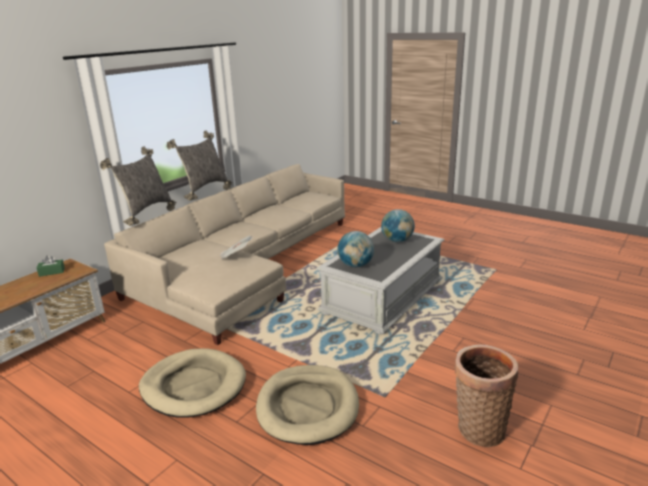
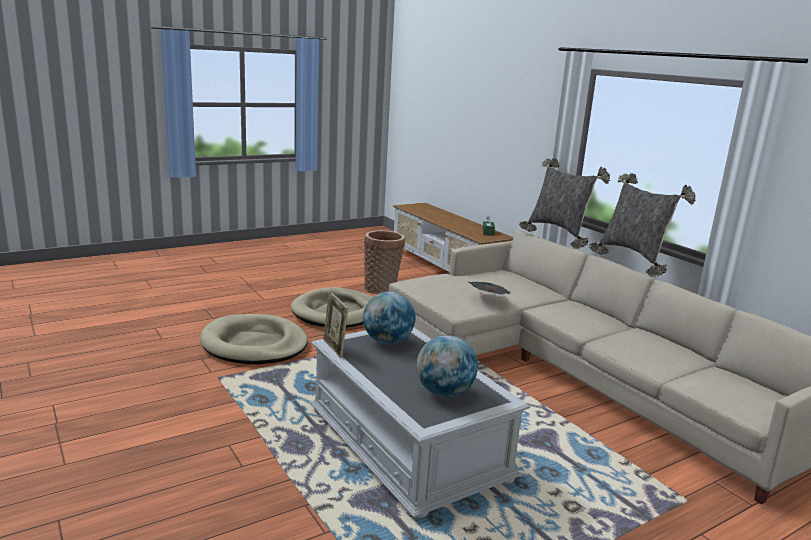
camera: 110 degrees right, 5 degrees down
(386, 277) = (334, 348): none -> picture frame
(478, 428) = (115, 406): basket -> basket (382, 288)

